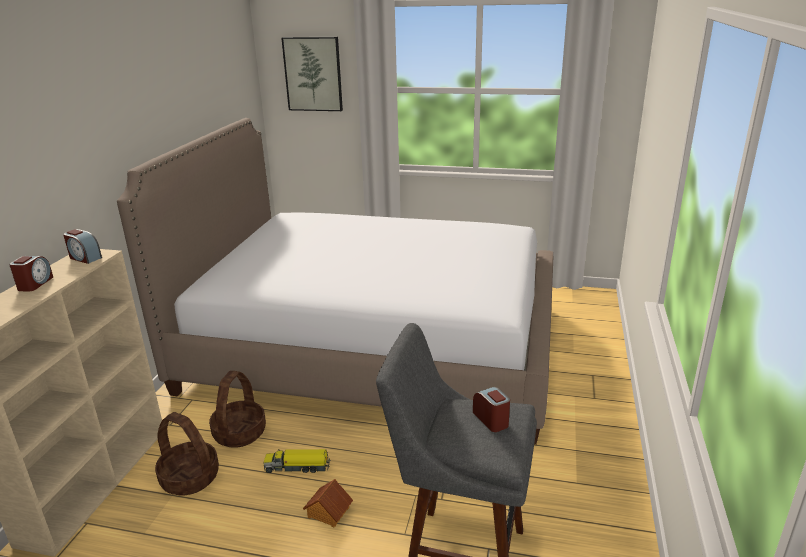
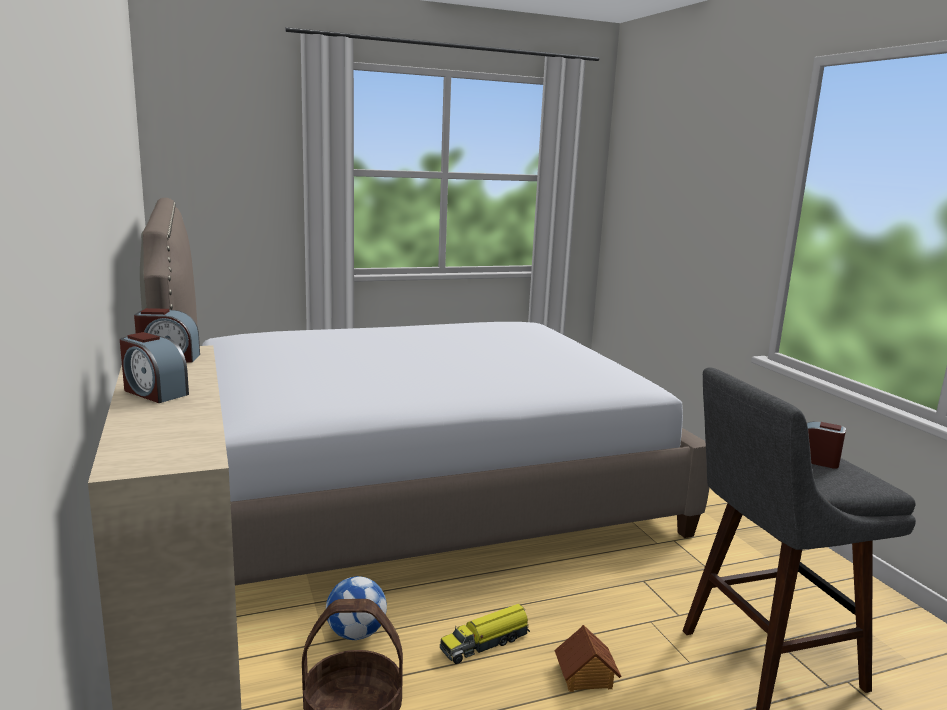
camera: 35 degrees left, 10 degrees down
(35, 284) = (154, 392): alarm clock -> alarm clock turned 150 degrees clockwise
(239, 433) = (356, 633): basket -> football
(313, 74) = (230, 149): picture -> none

